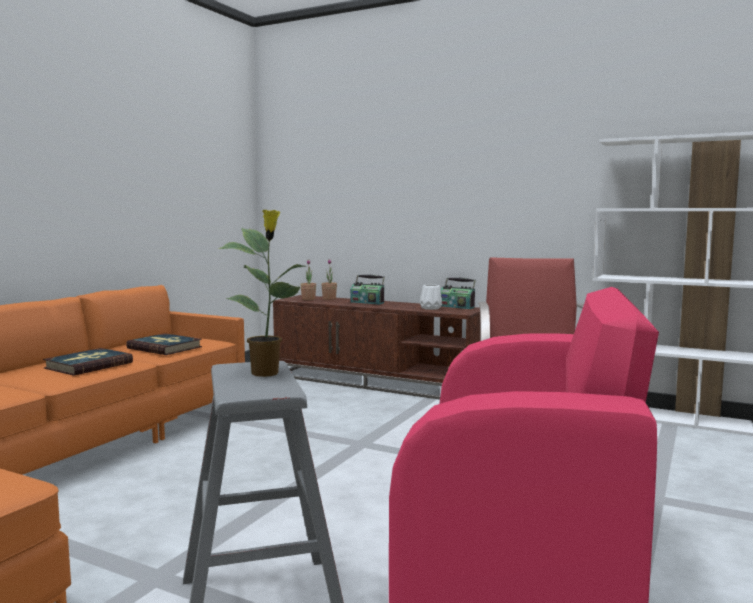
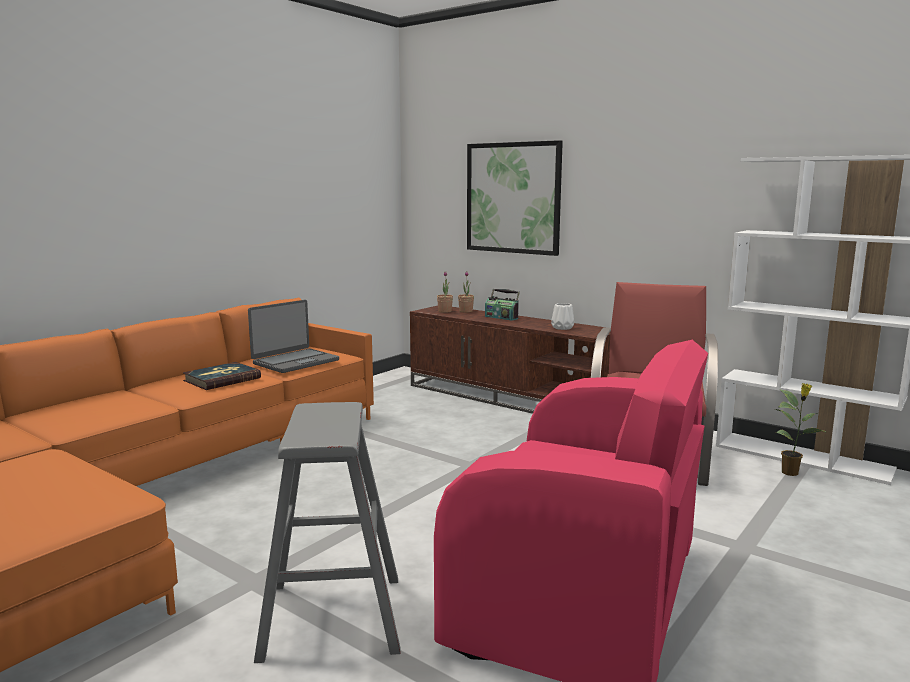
camera: 10 degrees right, 5 degrees up
(165, 347) = (295, 362): book -> laptop
(267, 373) = (337, 417): potted plant -> potted plant (791, 473)
(374, 187) = (513, 198): none -> picture
(457, 306) = (591, 326): radio -> none

